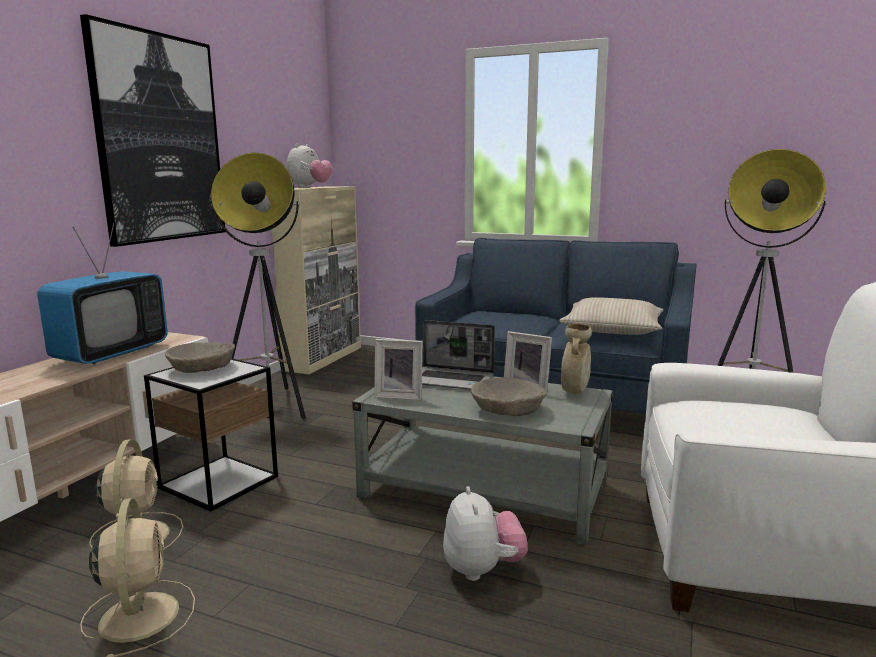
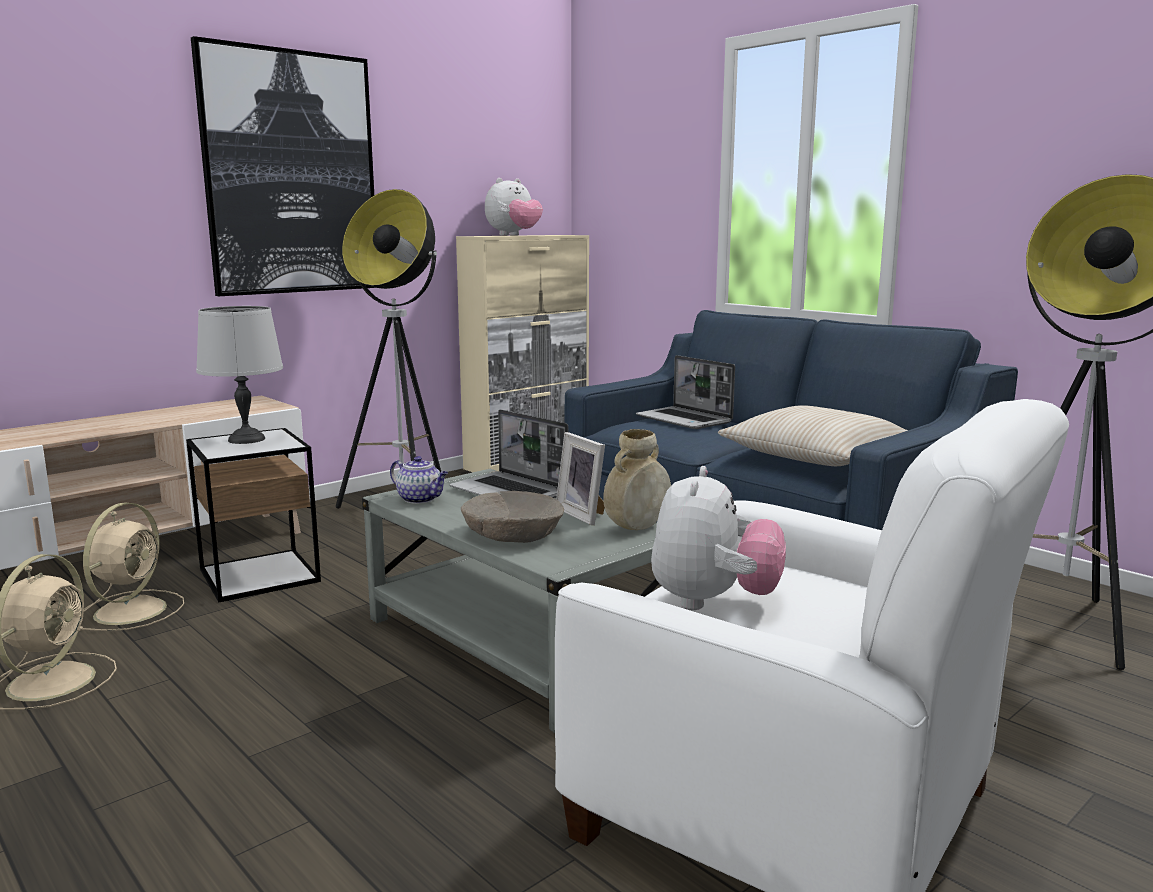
camera: 25 degrees right, 0 degrees up
(111, 353) = (185, 414): television -> none
(202, 368) = (246, 439): beige bowl -> grey table lamp
(400, 395) = (421, 499): picture frame -> teapot
(482, 570) = (405, 728): plush toy -> plush toy (713, 602)
(495, 315) = (685, 420): none -> laptop

